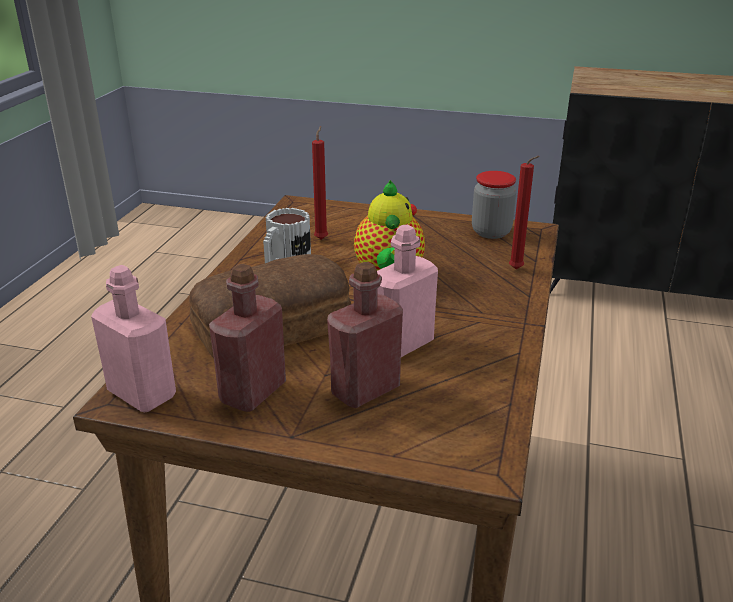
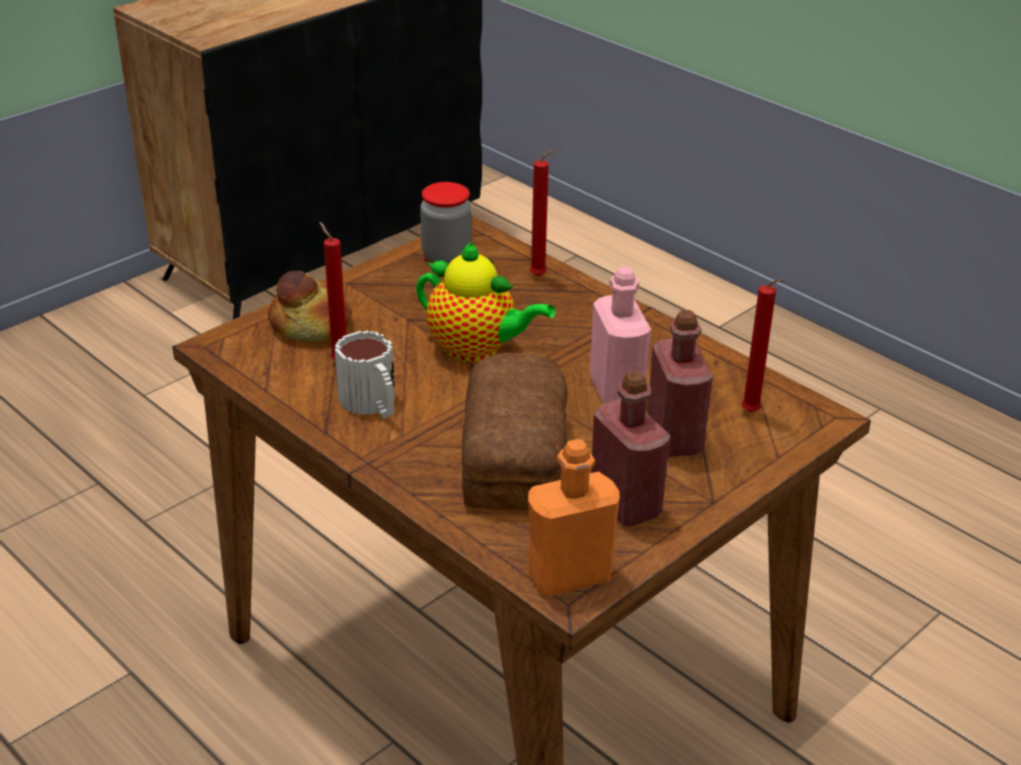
camera: 60 degrees left, 5 degrees up
(142, 394) = (569, 576): pink bottle -> orange bottle
(349, 220) = (311, 326): none -> bread
(447, 421) = (753, 413): none -> red candle

